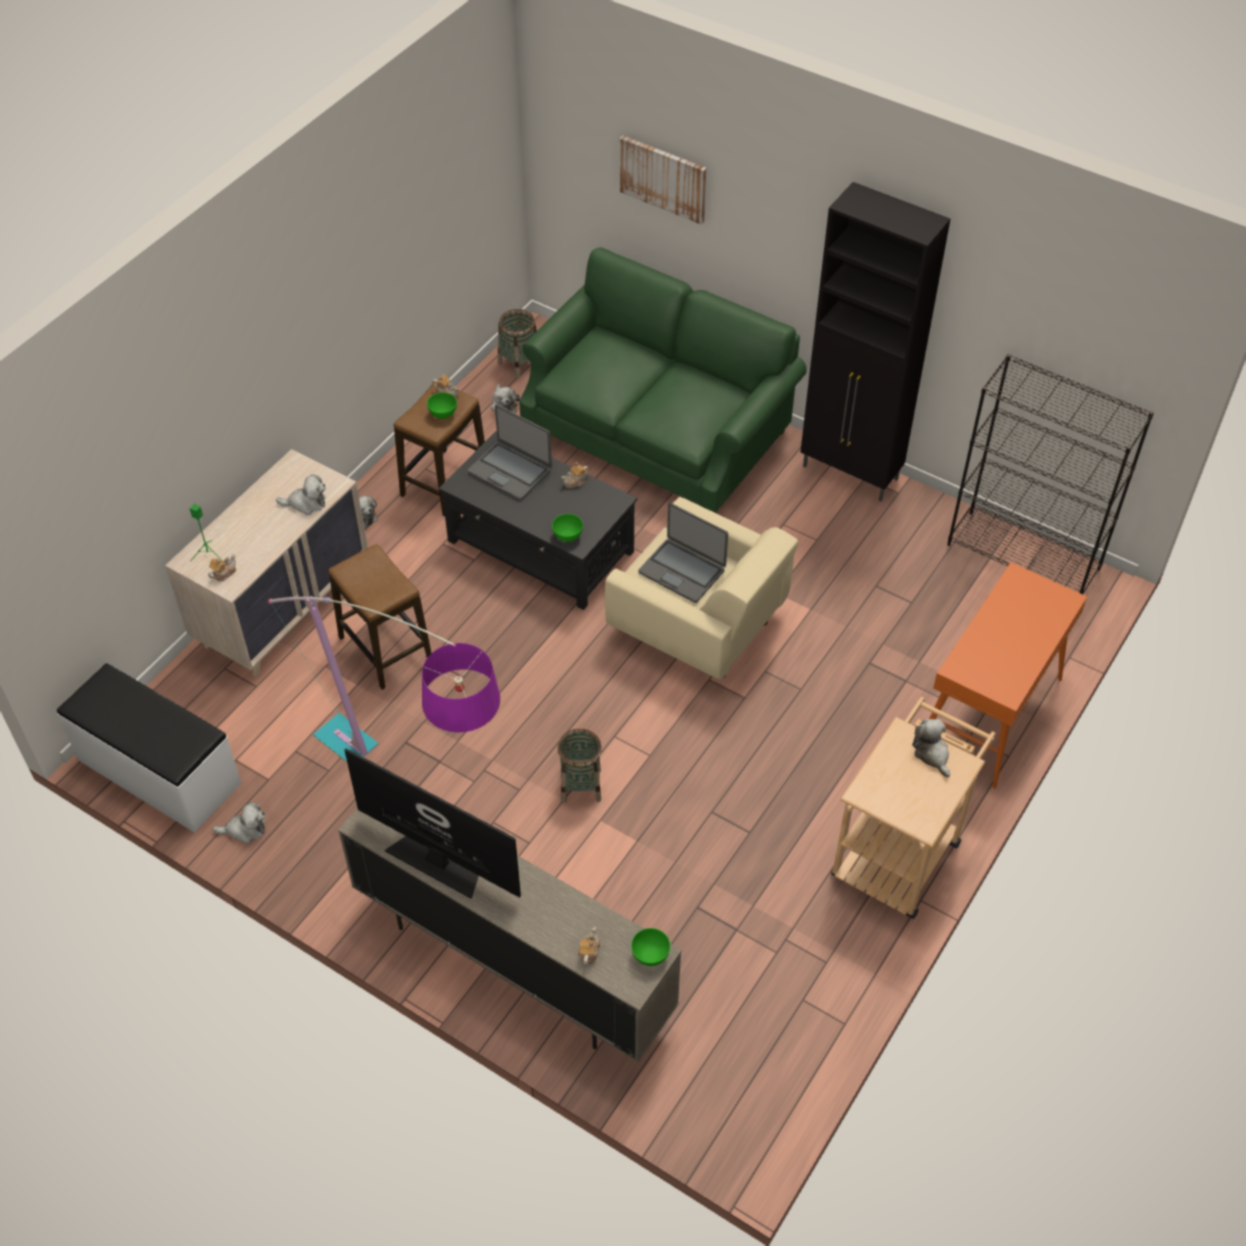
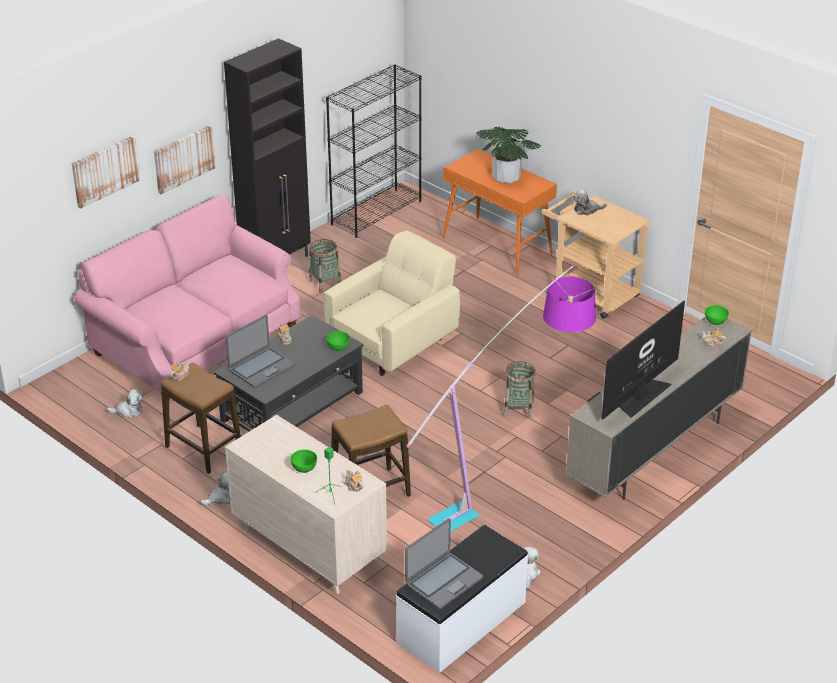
camera: 80 degrees left, 15 degrees down
(306, 503) = (291, 440): plush toy -> none
(443, 414) = (202, 380): green bowl -> green bowl (304, 468)
(519, 363) = (83, 399): basket -> basket (325, 283)
(657, 432) = (196, 339): green sofa -> pink sofa
(682, 571) = (380, 310): laptop -> laptop (443, 581)
(772, 251) = (184, 158): none -> picture
(1008, 643) = (506, 177): none -> potted plant

